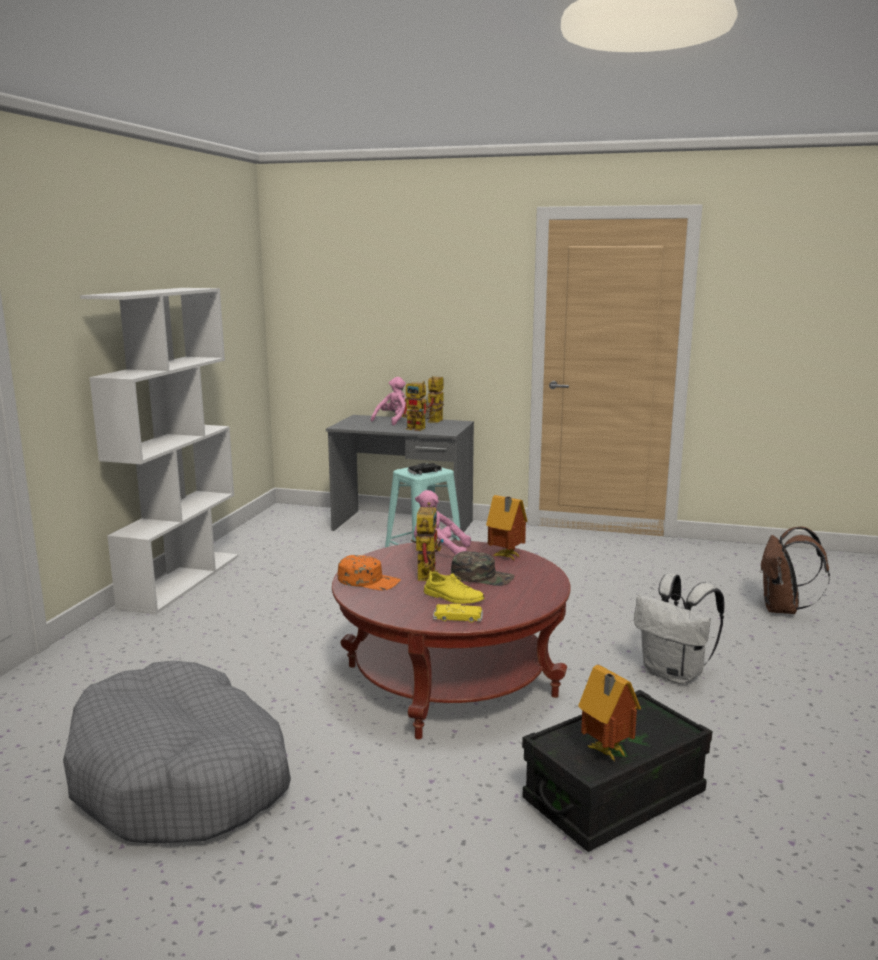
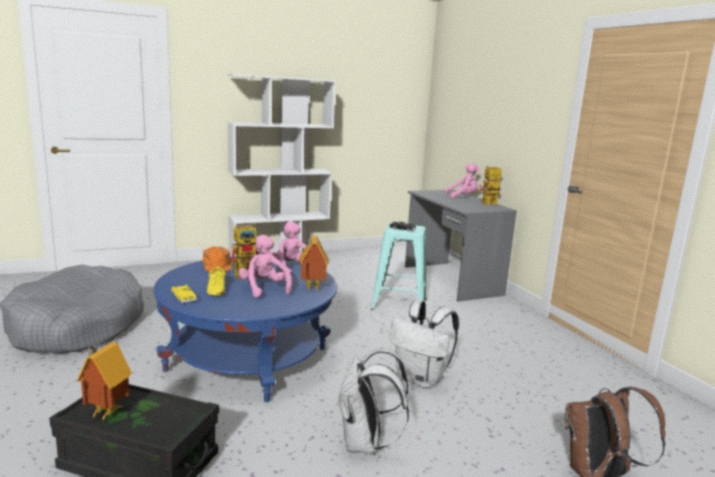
camera: 50 degrees right, 0 degrees up
(420, 429) = (459, 204): toy robot -> none
(450, 680) = (248, 359): red coffee table -> blue coffee table
(482, 576) = (264, 289): green cap -> pink plush toy
(590, 614) = (421, 379): none -> white backpack

